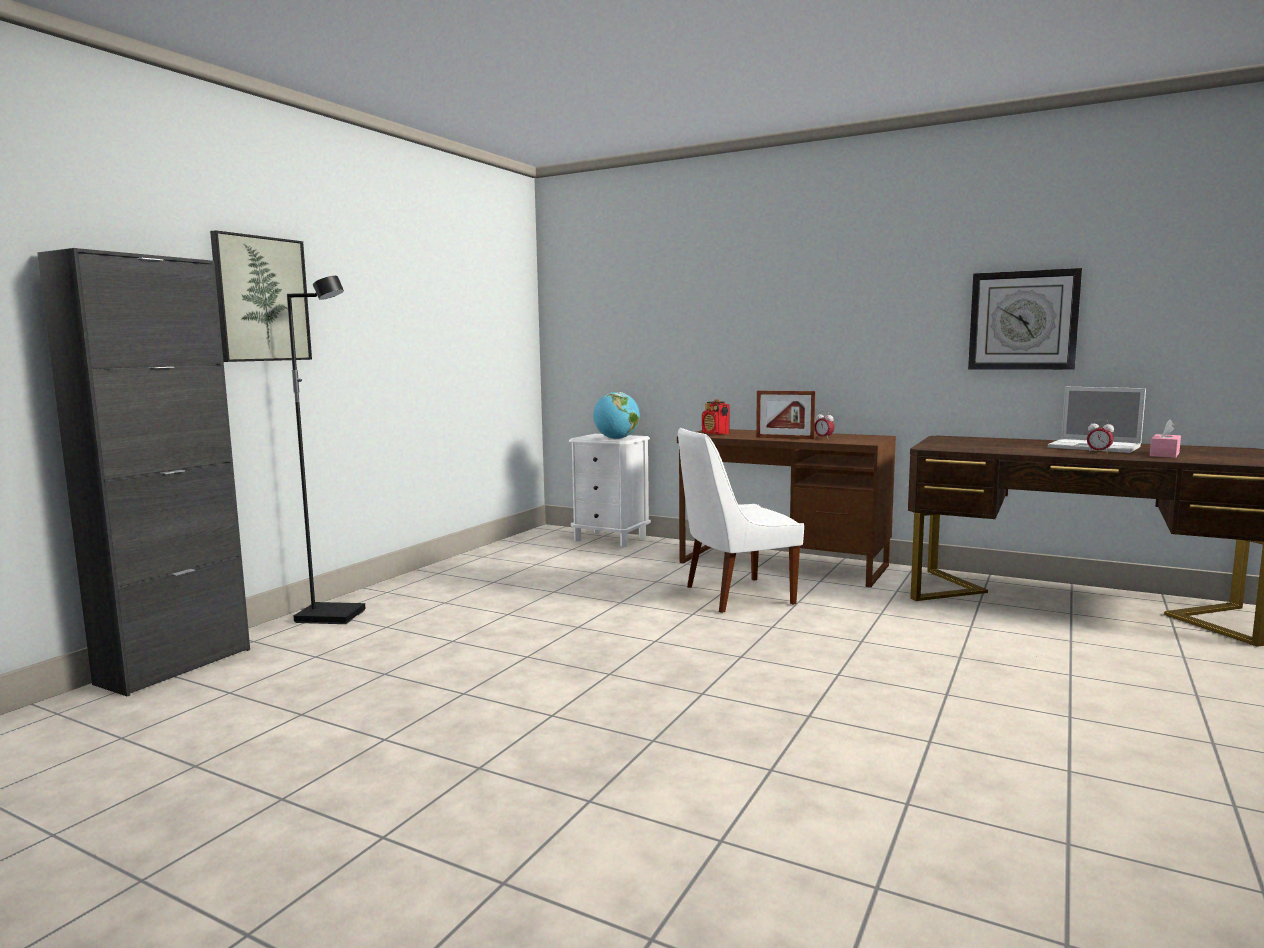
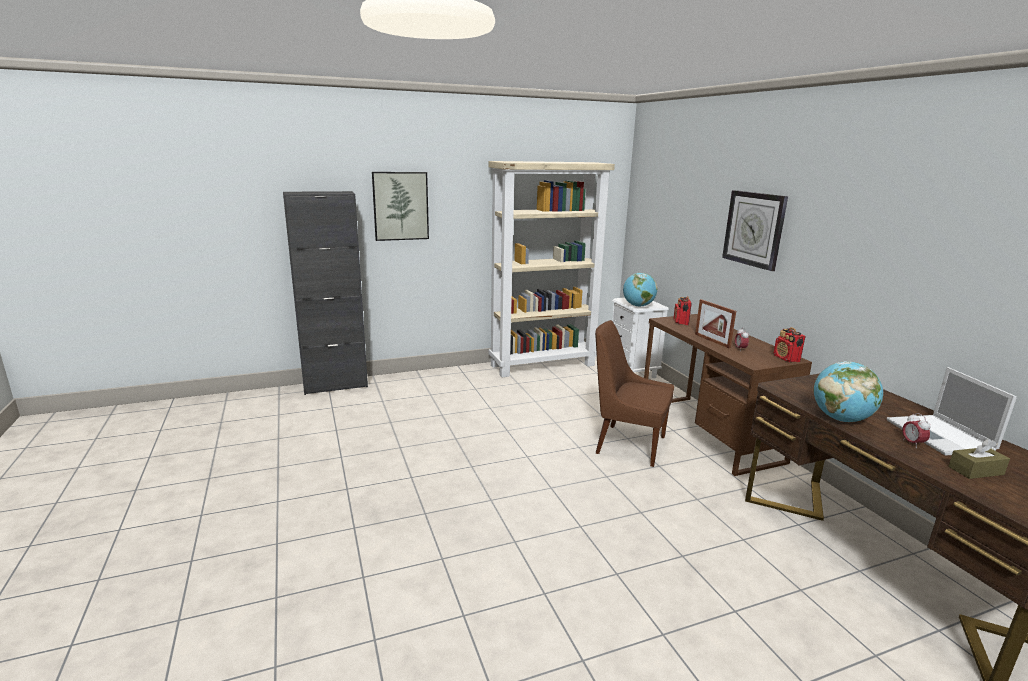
camera: 40 degrees right, 10 degrees up
(332, 616) = (420, 379): black floor lamp -> none
(490, 558) = (543, 365): none -> beige bookcase
(734, 595) = (627, 444): white chair -> brown chair
(874, 437) = (786, 359): none -> radio
(1023, 320) = (939, 289): wall clock -> wall clock (754, 229)
(1025, 452) = (841, 419): none -> globe
(1164, 454) = (976, 470): pink tissue box -> brown tissue box

